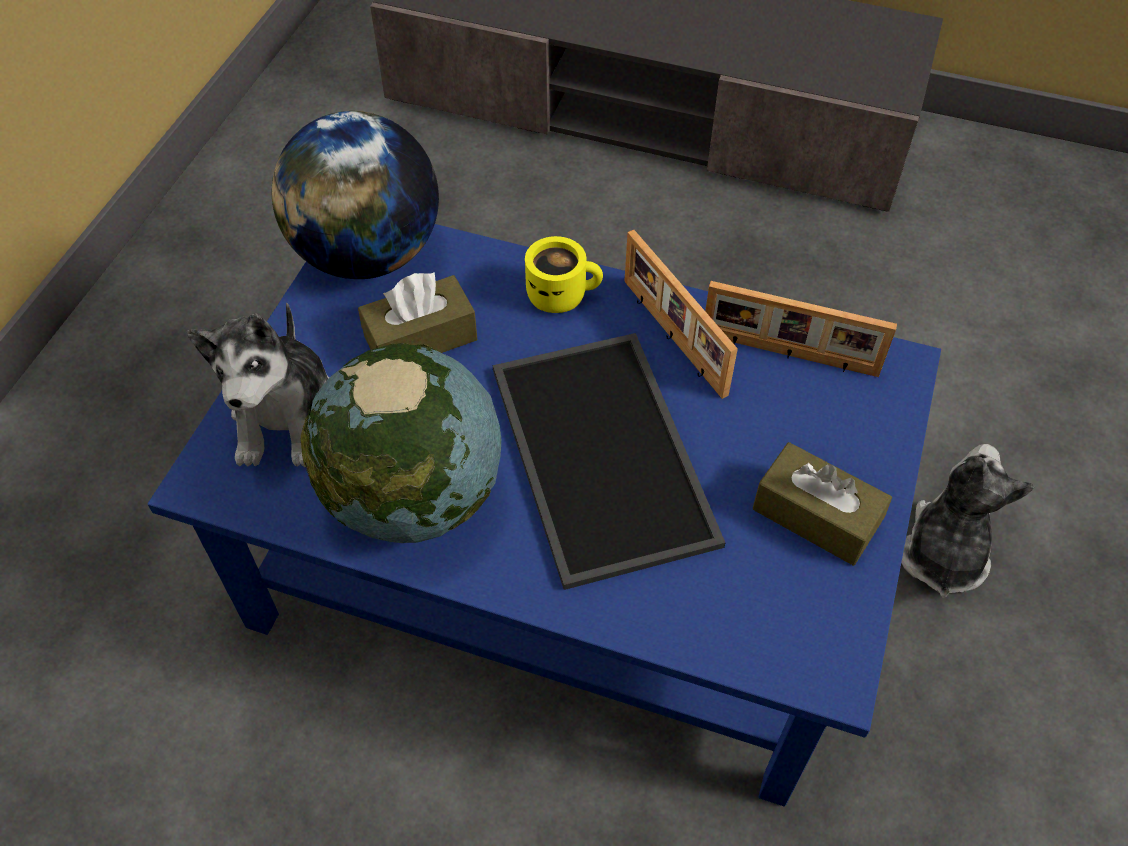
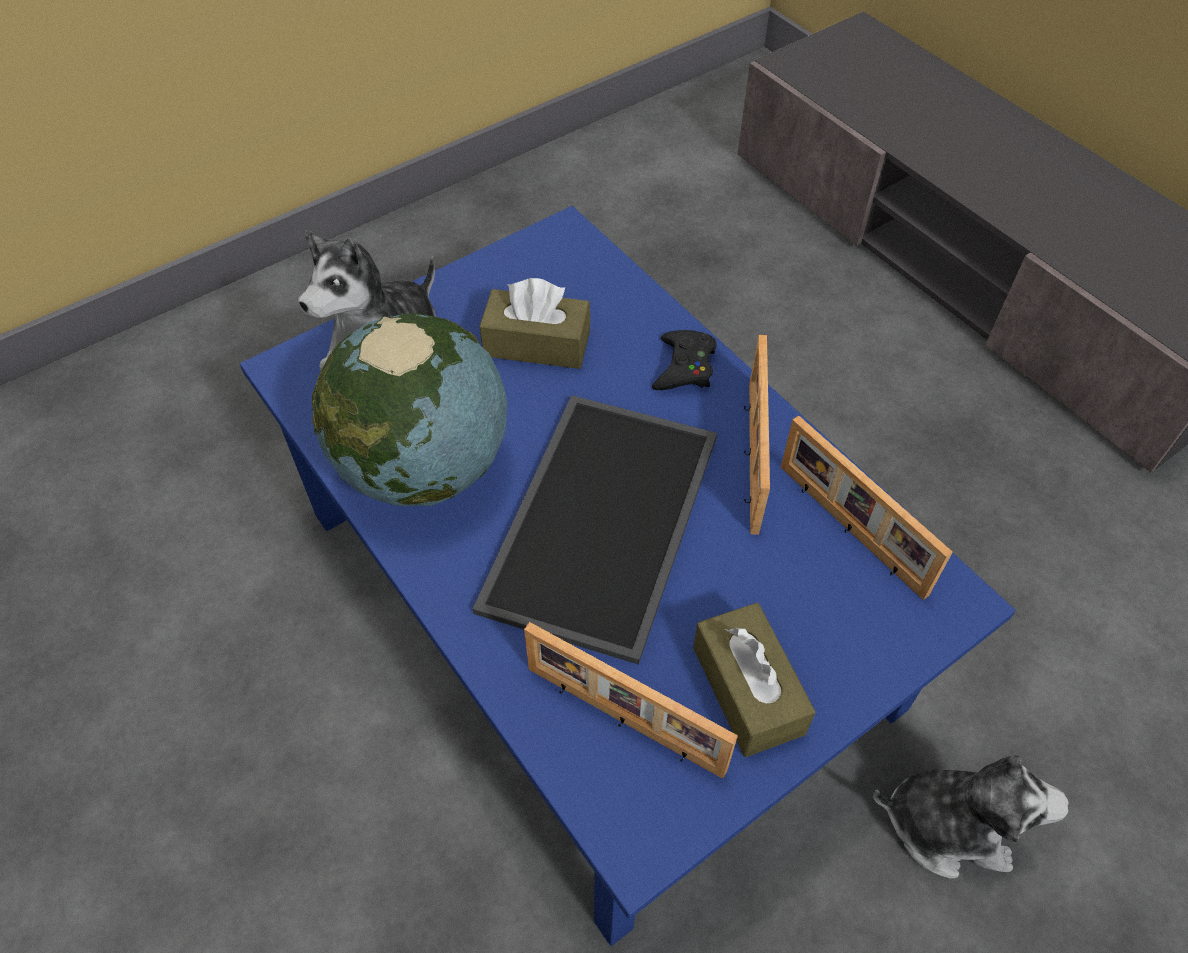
camera: 35 degrees right, 0 degrees up
(367, 255) = (552, 256): globe -> none
(561, 294) = (684, 367): yellow mug -> black game controller
(749, 597) = (623, 721): none -> picture frame
(942, 552) = (947, 825): plush toy -> plush toy turned 45 degrees clockwise

